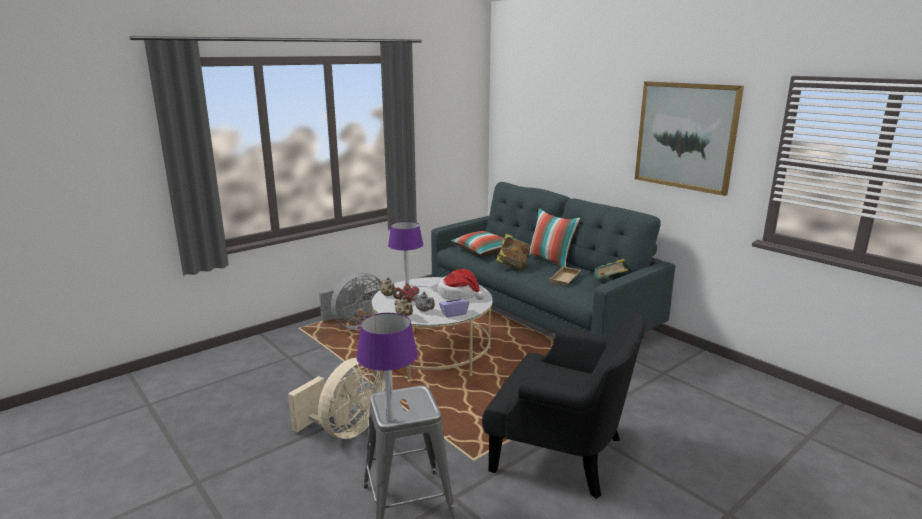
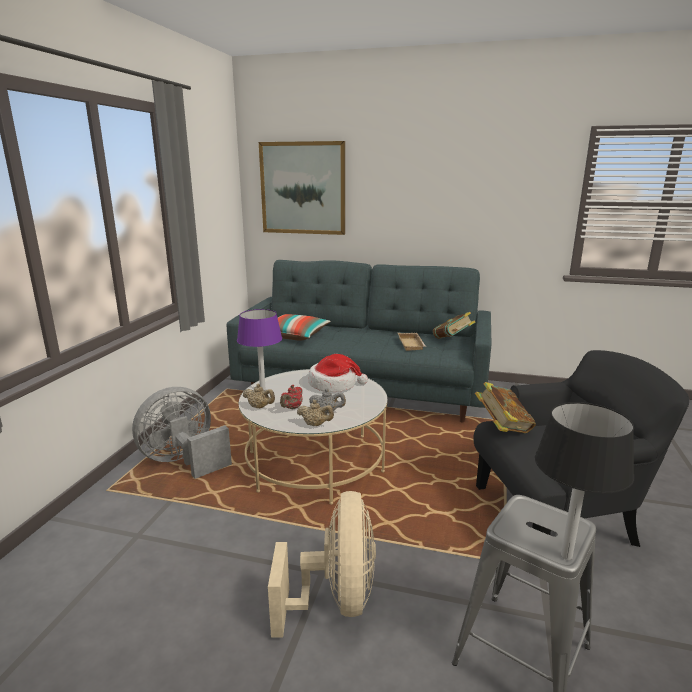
camera: 35 degrees left, 0 degrees up
(355, 326) = (184, 461): grey fan -> grey fan turned 150 degrees counterclockwise
(390, 419) = (566, 555): purple table lamp -> black table lamp
(454, 313) = (362, 405): purple tissue box -> none
(512, 265) = (346, 343): book -> book (502, 428)
(550, 260) = (370, 331): pillow -> none
(685, 136) = (490, 189): picture -> picture (303, 188)

